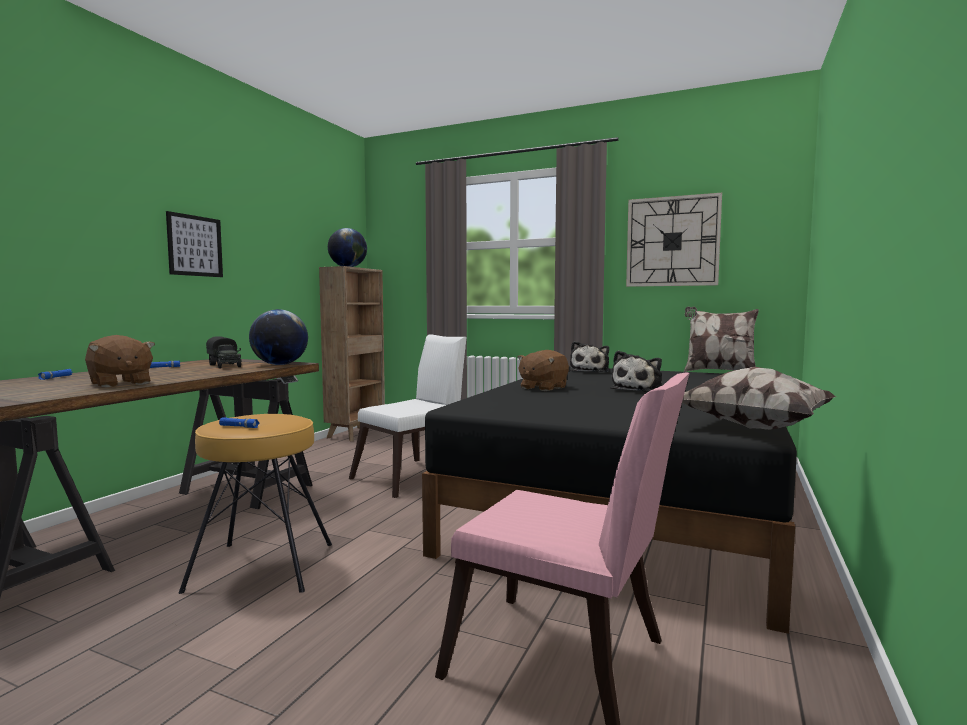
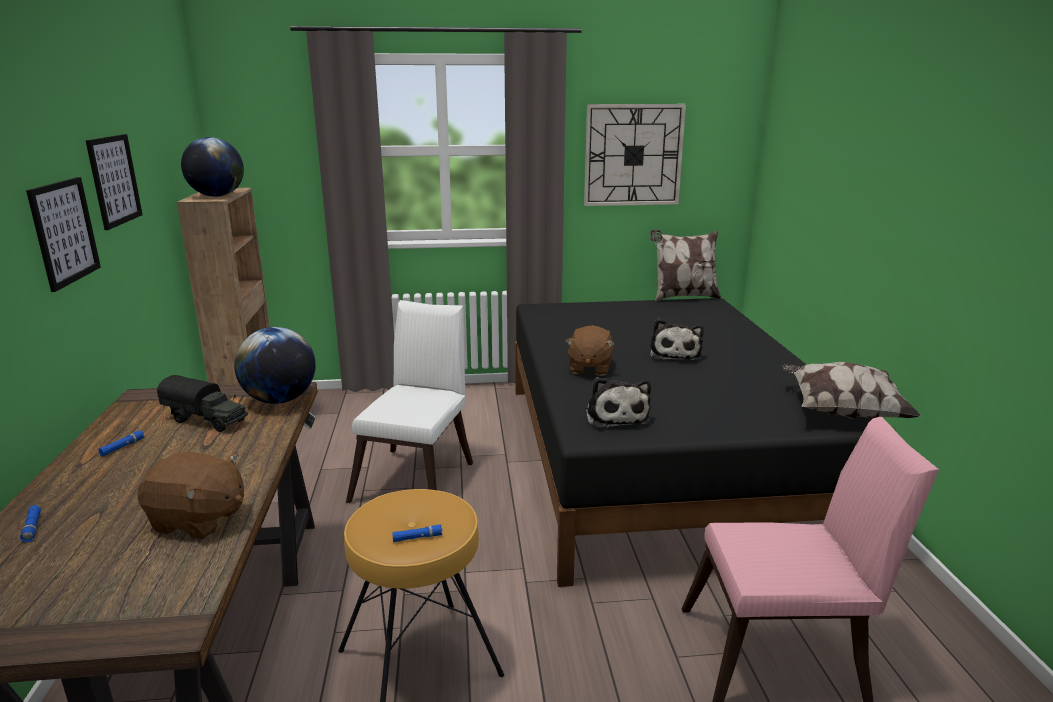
camera: 30 degrees left, 15 degrees up
(256, 234) = (114, 180): none -> picture
(590, 371) = (571, 314): plush toy -> plush toy (616, 416)

